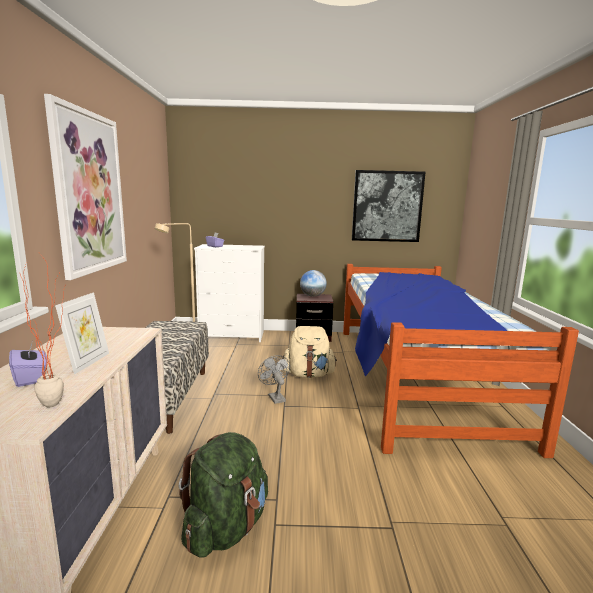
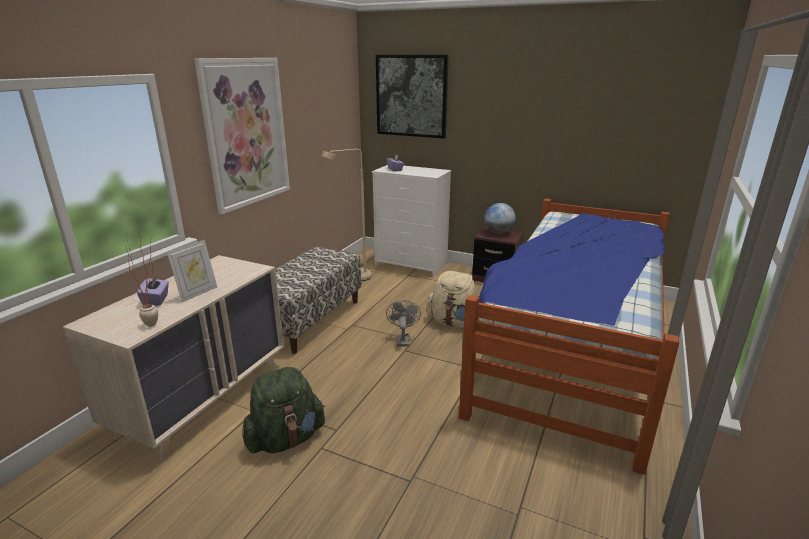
camera: 25 degrees right, 10 degrees up
(387, 206) = (602, 130): picture -> picture (411, 96)

